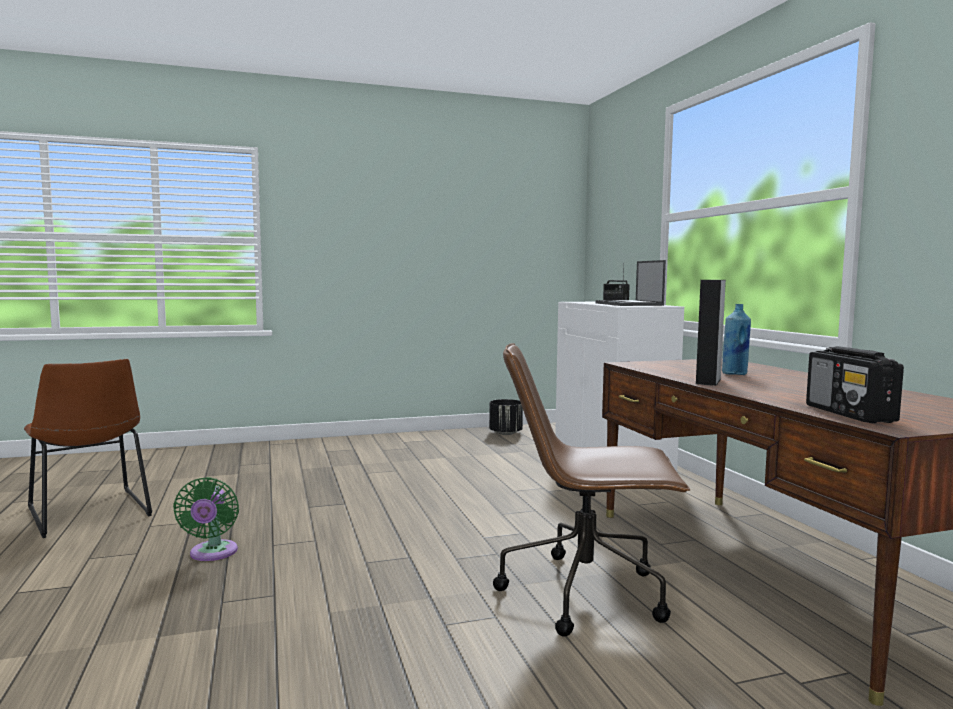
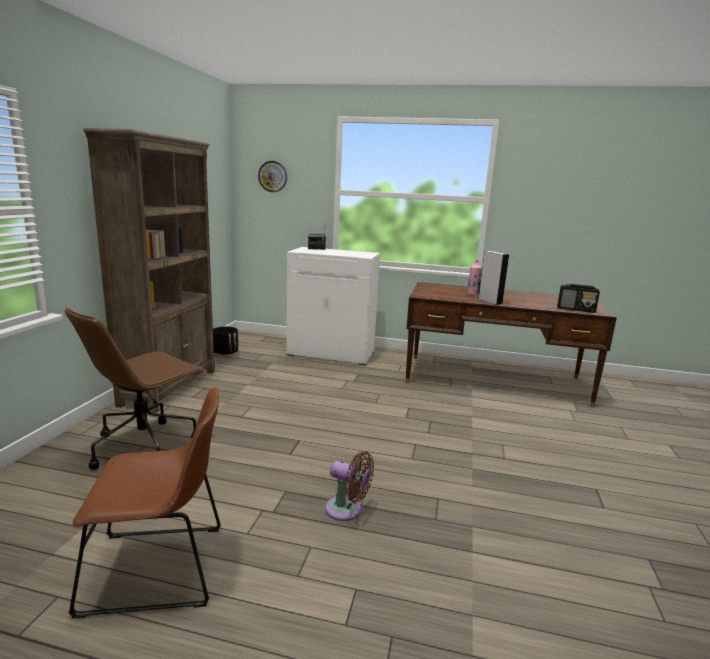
camera: 60 degrees left, 10 degrees up
(212, 554) = (347, 510): green fan -> brown fan
(391, 440) = (170, 387): none -> brown bookcase
(587, 593) = (490, 417): brown office chair -> brown office chair (145, 445)
(612, 209) = (273, 176): none -> wall clock
(629, 304) = (349, 253): laptop -> none
(734, 374) = (473, 294): blue bottle -> pink bottle

